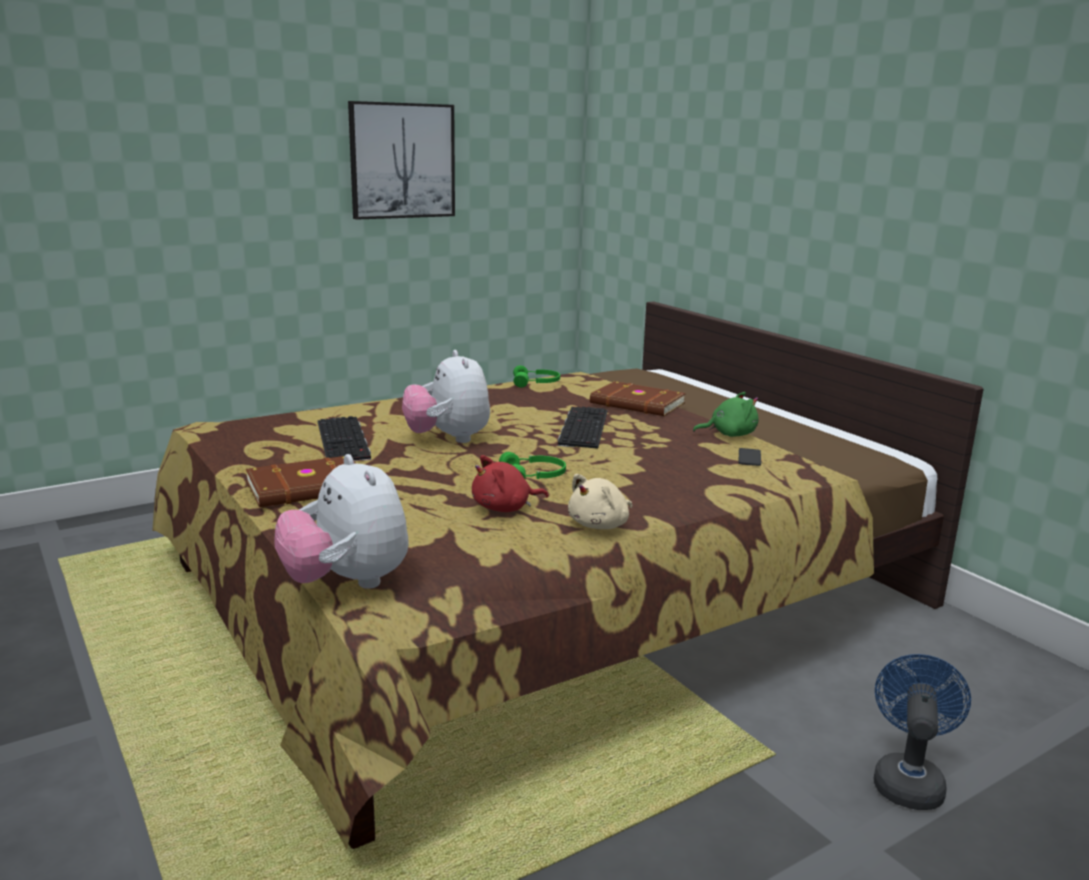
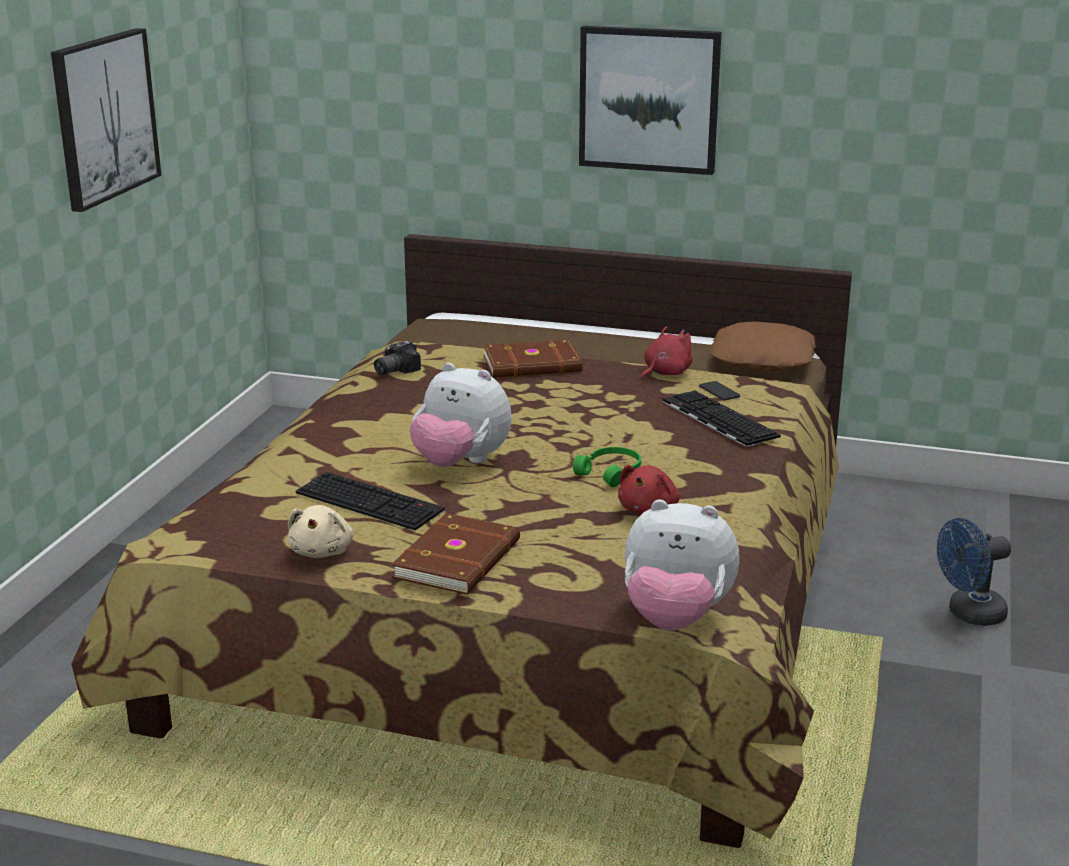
camera: 40 degrees left, 5 degrees up
(536, 383) = (393, 370): green headphones -> camera
(582, 427) = (542, 407): keyboard -> keyboard (717, 419)
(600, 525) = (738, 495): beige plush toy -> beige plush toy (322, 551)
(729, 434) = (665, 373): green plush toy -> red plush toy
(827, 192) = (649, 99): none -> picture
(853, 453) = (761, 359): none -> brown pillow
(907, 780) = (969, 614): blue fan -> blue fan turned 90 degrees counterclockwise

